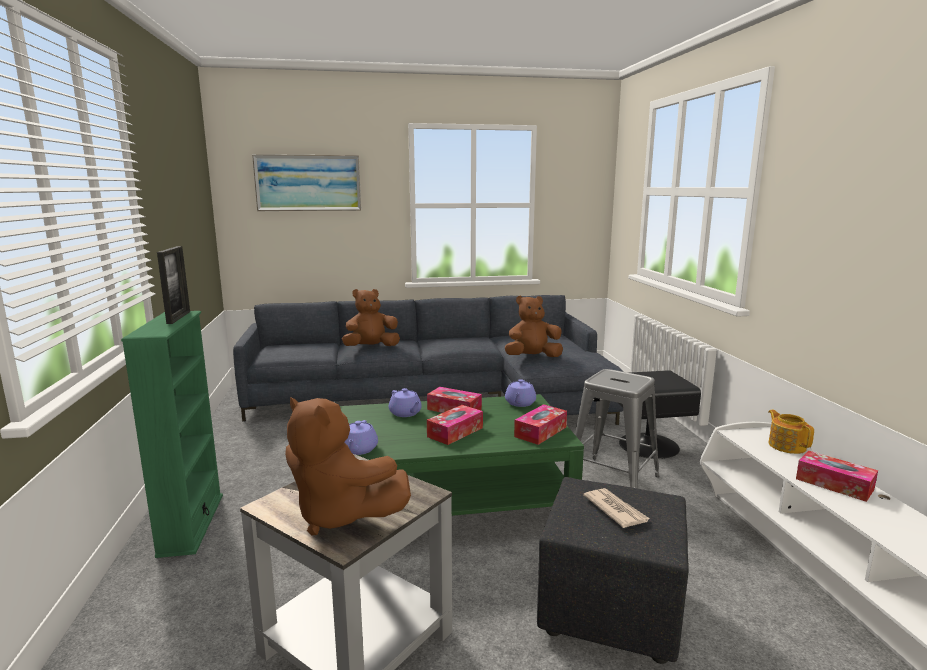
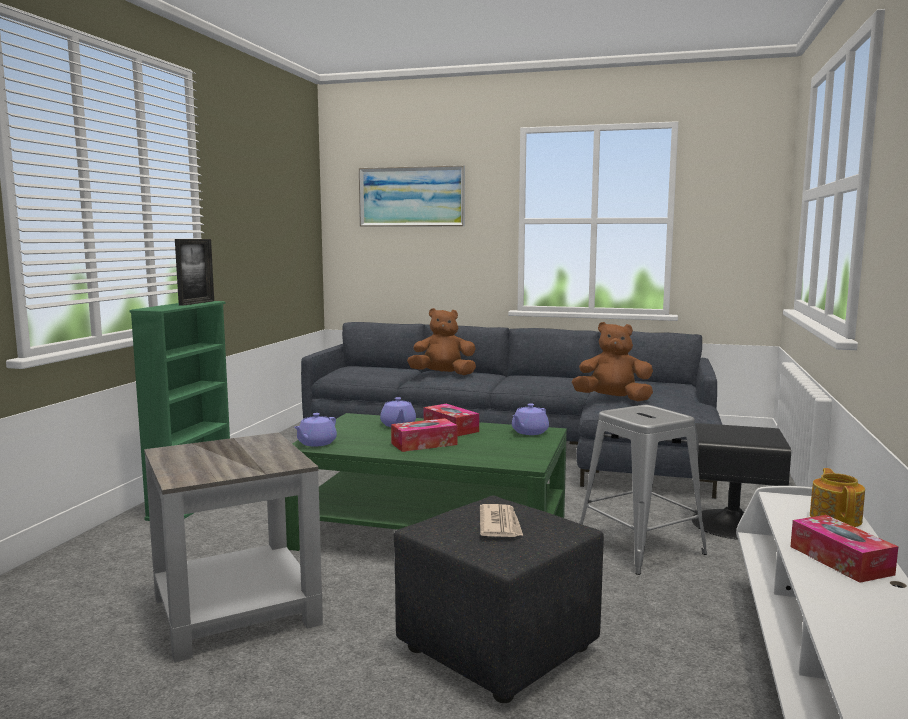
camera: 25 degrees right, 5 degrees down
(340, 515) = (205, 464): brown plush toy -> none
(540, 432) = (513, 456): tissue box -> none

